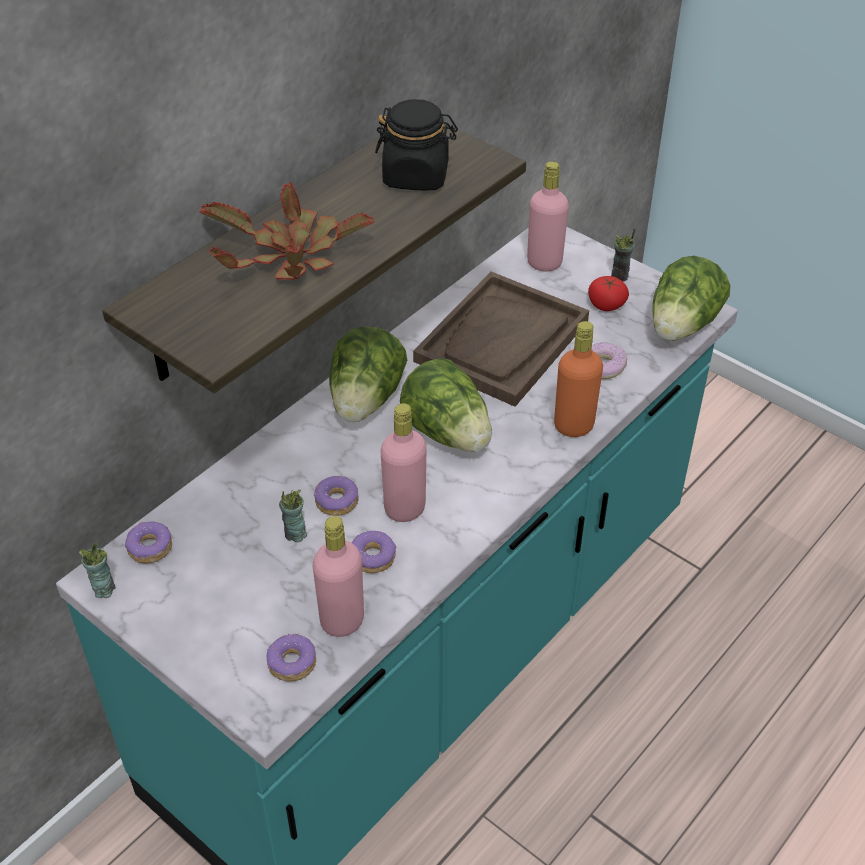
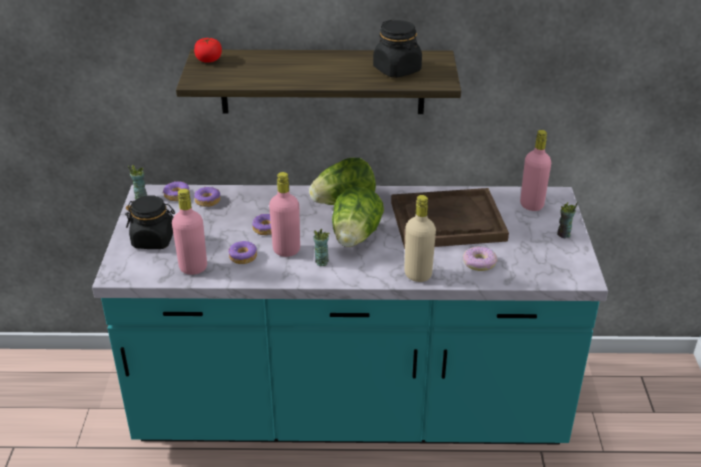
camera: 50 degrees right, 10 degrees down
(230, 629) = (153, 240): none -> black jar
(290, 257) = (285, 68): potted plant -> none
(291, 663) = (152, 266): donut -> donut (207, 201)
(295, 534) = (230, 228): cup -> cup (321, 262)
(573, 426) = (418, 275): orange bottle -> beige bottle
(606, 304) = (532, 241): tomato -> tomato (209, 60)
(682, 326) = (557, 276): lettuce -> none

